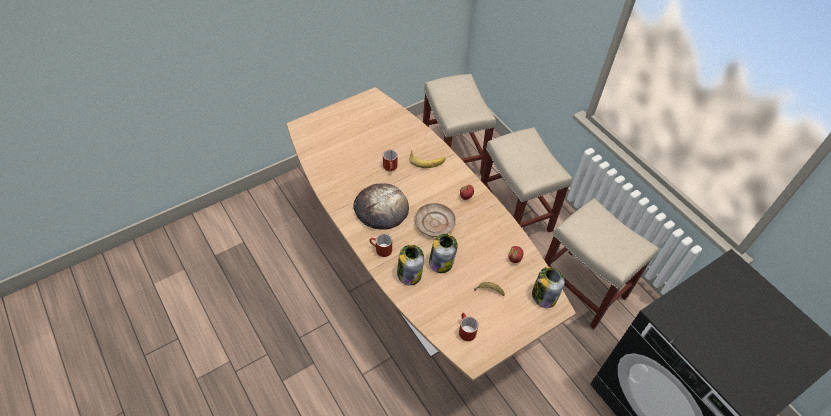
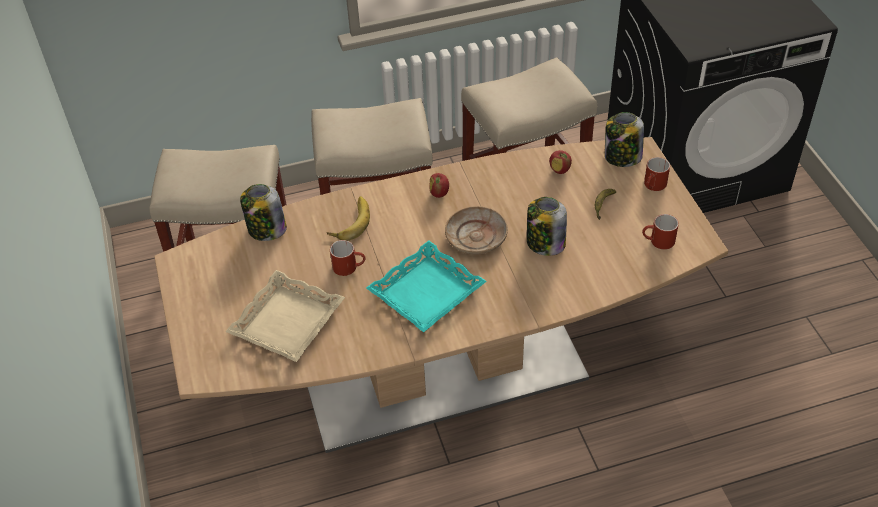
camera: 70 degrees left, 5 degrees down
(343, 151) = (286, 321): none -> beige tray
(380, 250) = (505, 306): red mug -> red mug (654, 186)
(381, 208) = (427, 292): bread -> turquoise tray
(409, 273) = (555, 281): jar -> jar (266, 229)

